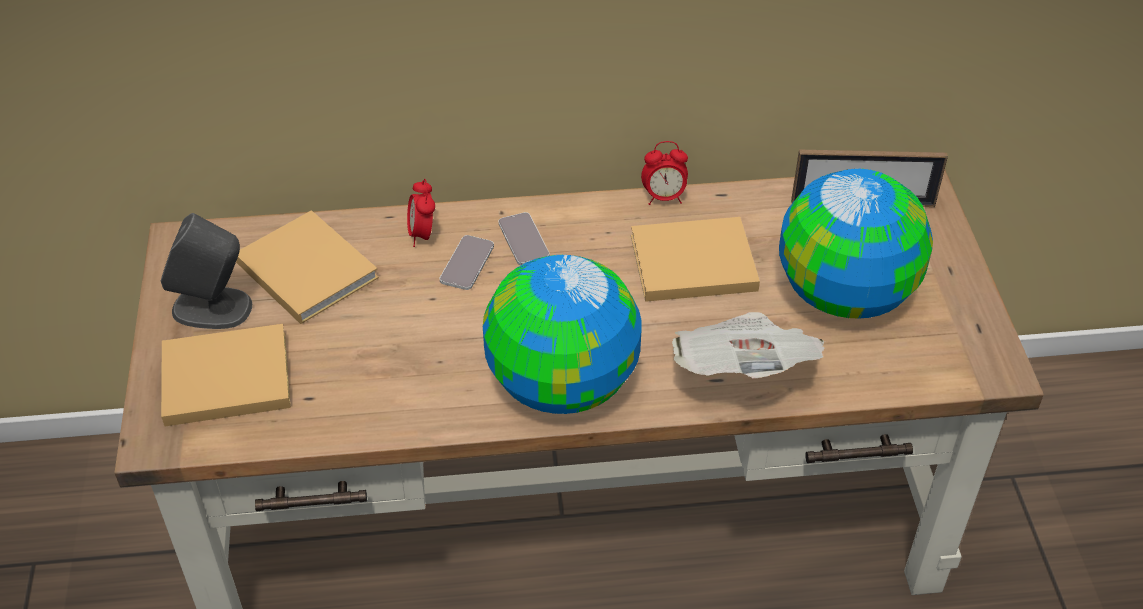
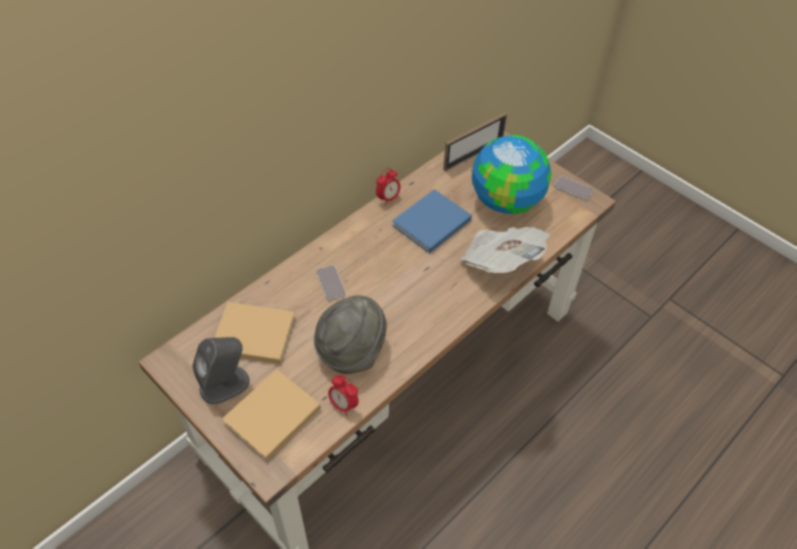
camera: 40 degrees left, 5 degrees up
(403, 362) = (351, 350): none -> grey hat
(422, 235) = (294, 281): alarm clock -> alarm clock (343, 405)
(523, 240) = (345, 256): phone -> phone (573, 188)
(562, 385) = (434, 315): globe -> none
(689, 263) = (430, 224): beige book -> blue book

